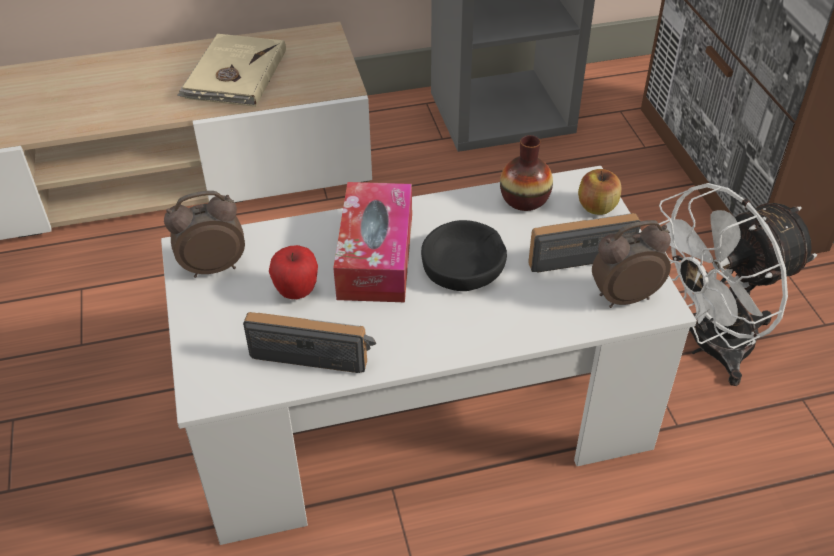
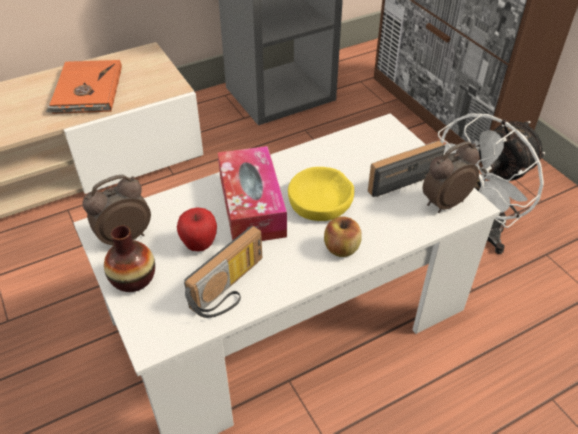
camera: 15 degrees left, 0 degrees up
(234, 75) = (86, 90): beige book -> orange book
(315, 351) = (231, 289): radio -> radio turned 135 degrees clockwise
(463, 265) = (320, 201): black bowl -> yellow bowl
(524, 199) = (346, 145): vase -> vase (133, 278)
(597, 207) = (399, 142): apple -> apple (341, 248)

